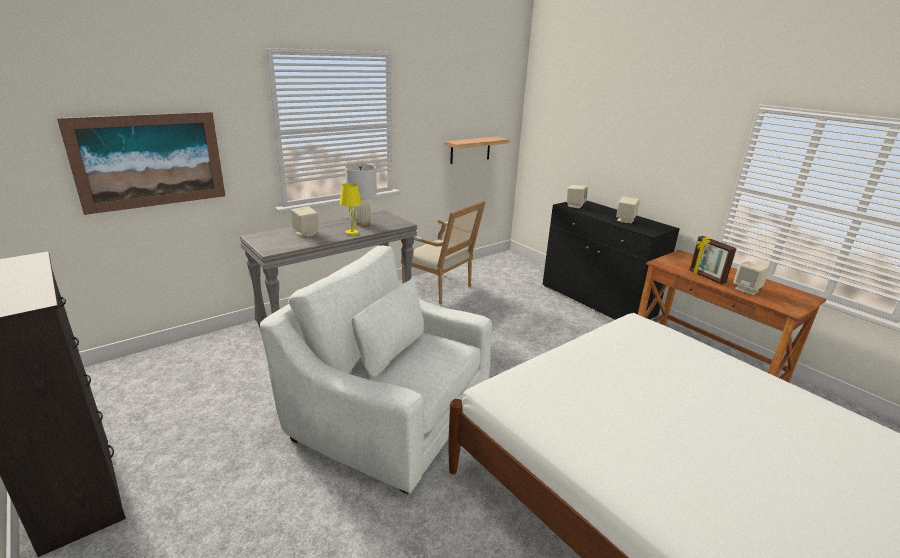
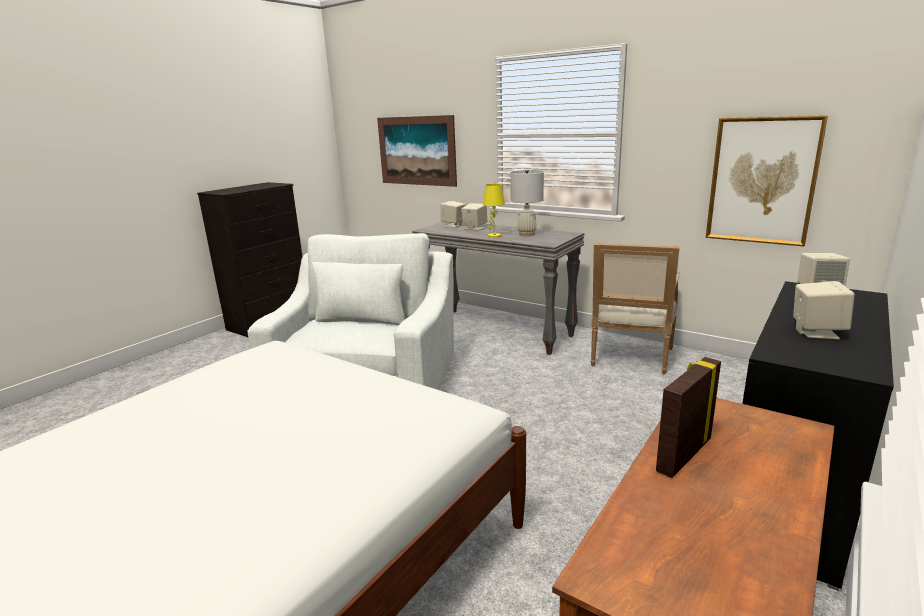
camera: 75 degrees right, 5 degrees down
(470, 150) = (762, 181): shelf -> picture
(747, 289) = (670, 511): beige speaker -> beige speaker (453, 225)

